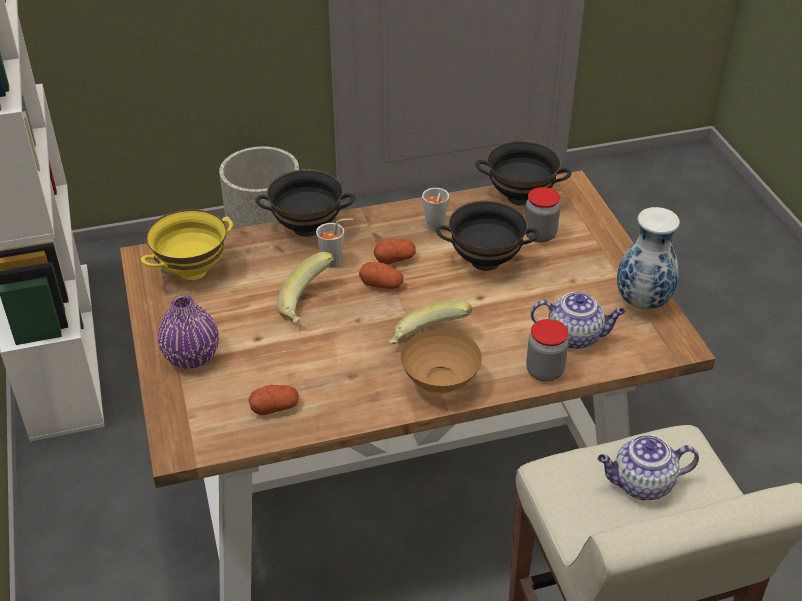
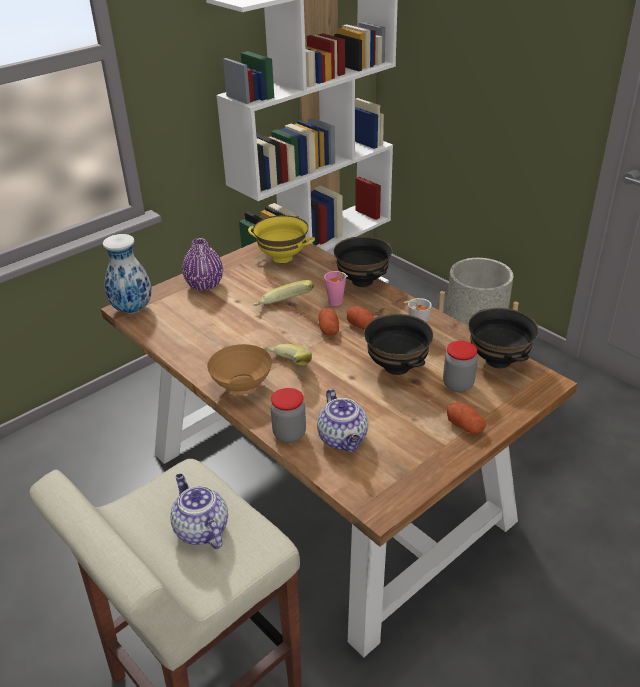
camera: 65 degrees right, 5 degrees down
(274, 407) = (178, 328): potato -> potato (465, 426)
(336, 262) = (337, 304): grey cup -> pink cup
(641, 301) = (420, 467): vase -> vase (133, 309)

